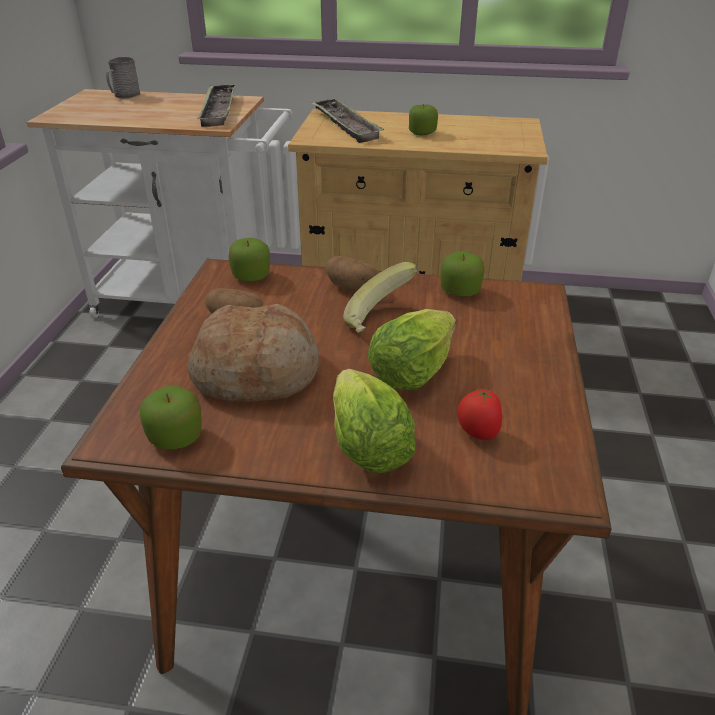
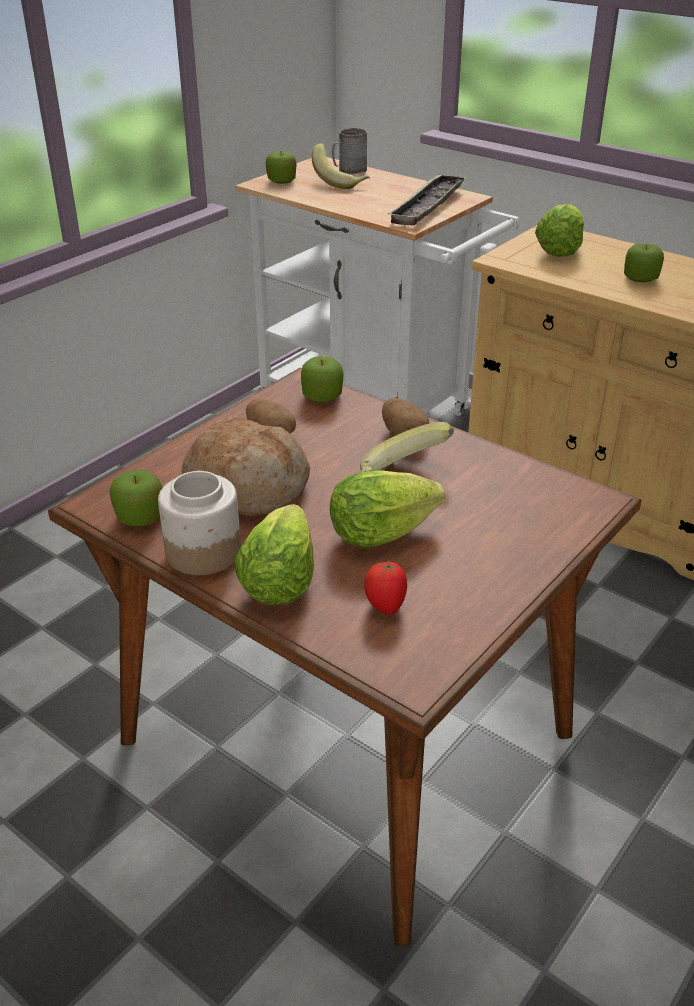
camera: 30 degrees right, 0 degrees up
(125, 105) = (340, 182): none -> banana
(270, 448) = (202, 552): none -> jar
(345, 125) = (559, 250): tray -> lettuce
(460, 291) = (512, 471): apple -> apple (281, 181)

